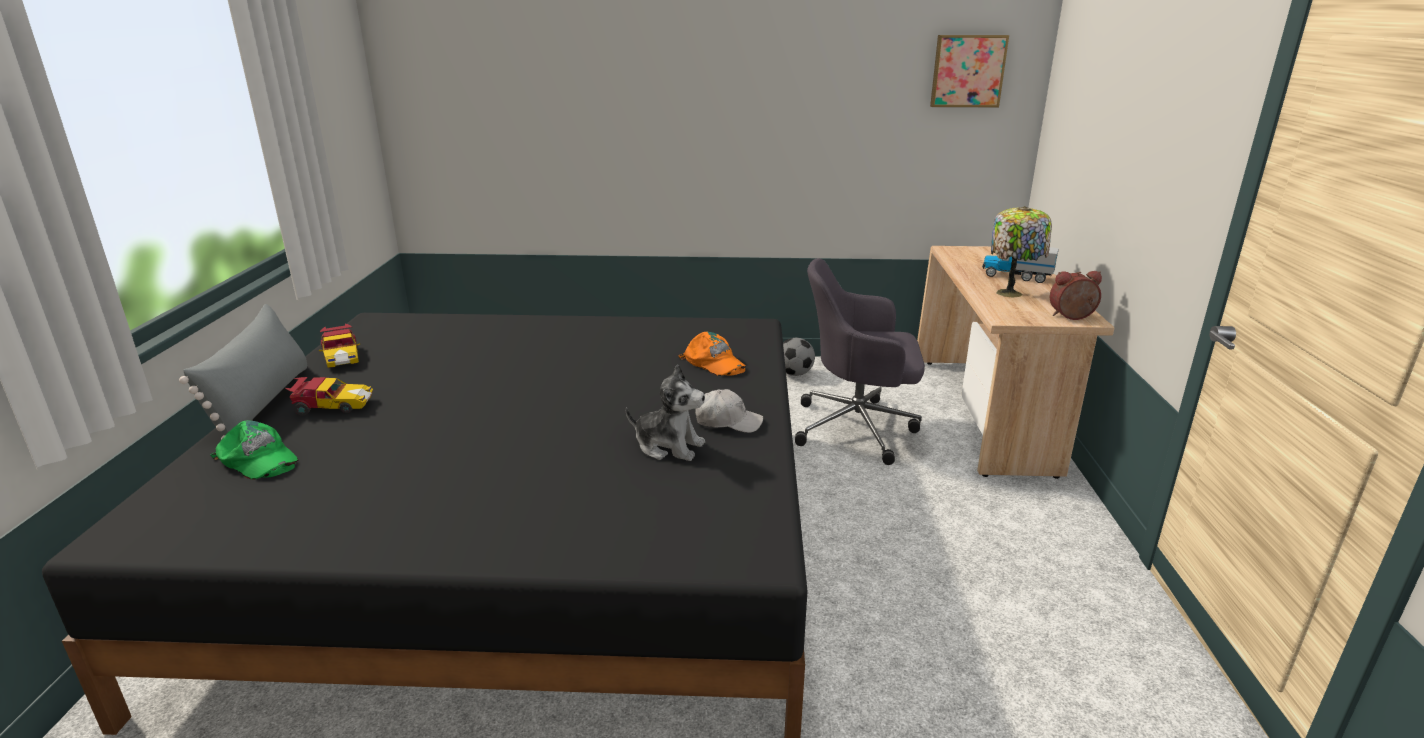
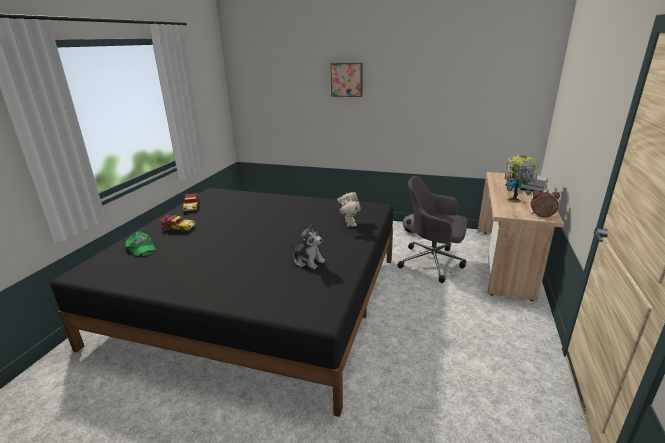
camera: 15 degrees right, 0 degrees up
(262, 401) = (153, 223): grey pillow -> none
(713, 363) = (349, 223): orange cap -> toy robot
(727, 421) = (341, 252): white cap -> none
(967, 71) = (511, 81): picture -> picture (347, 79)

